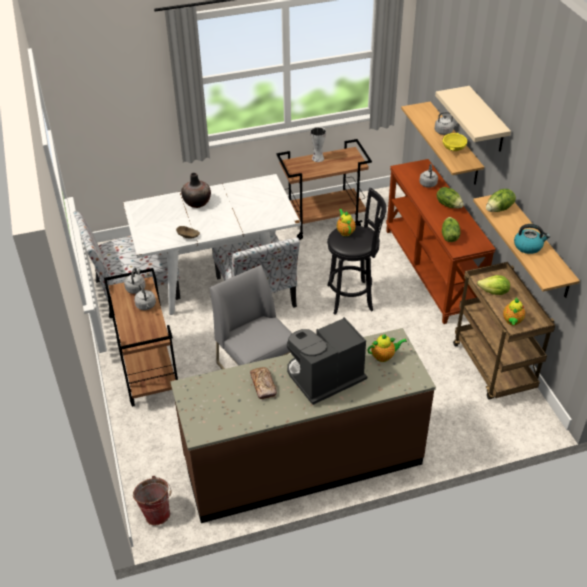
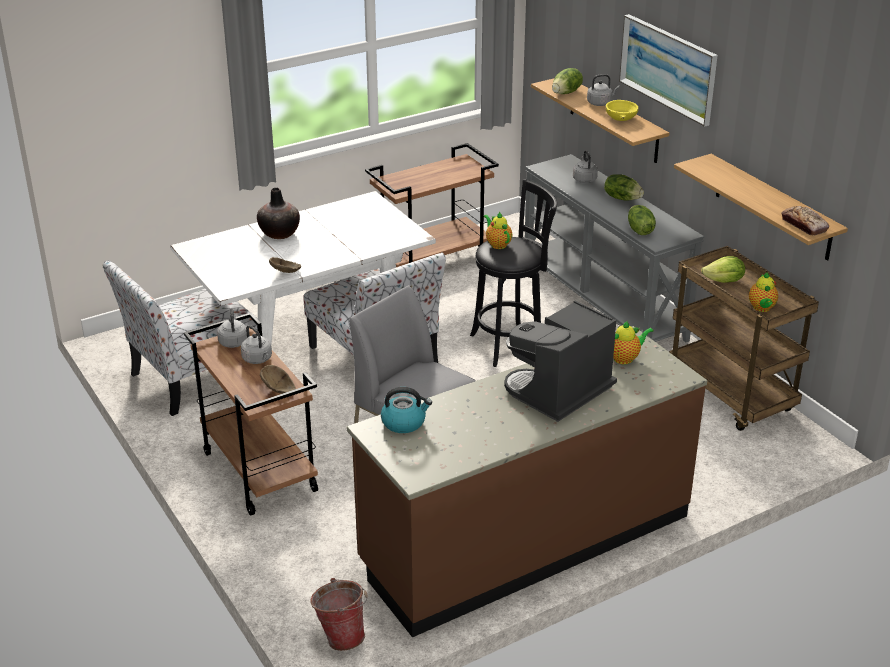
camera: 15 degrees left, 10 degrees down
(150, 333) = (278, 389): none -> brown bowl
(263, 385) = (479, 412): bread -> bread (804, 225)
(317, 158) = (421, 171): vase -> none
(432, 271) = (604, 301): brown console table -> grey console table
(487, 120) = (668, 68): beige shelf -> picture
(499, 209) = (712, 170): lettuce -> lettuce (566, 93)
(528, 246) = (768, 202): kettle -> kettle (404, 422)

